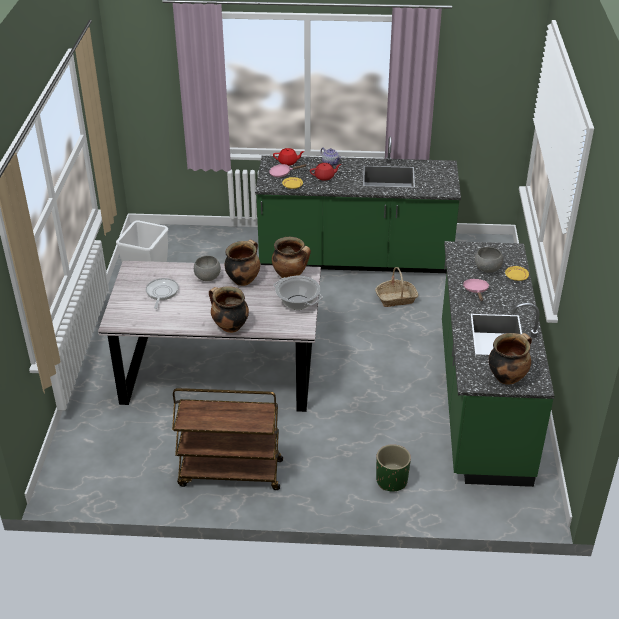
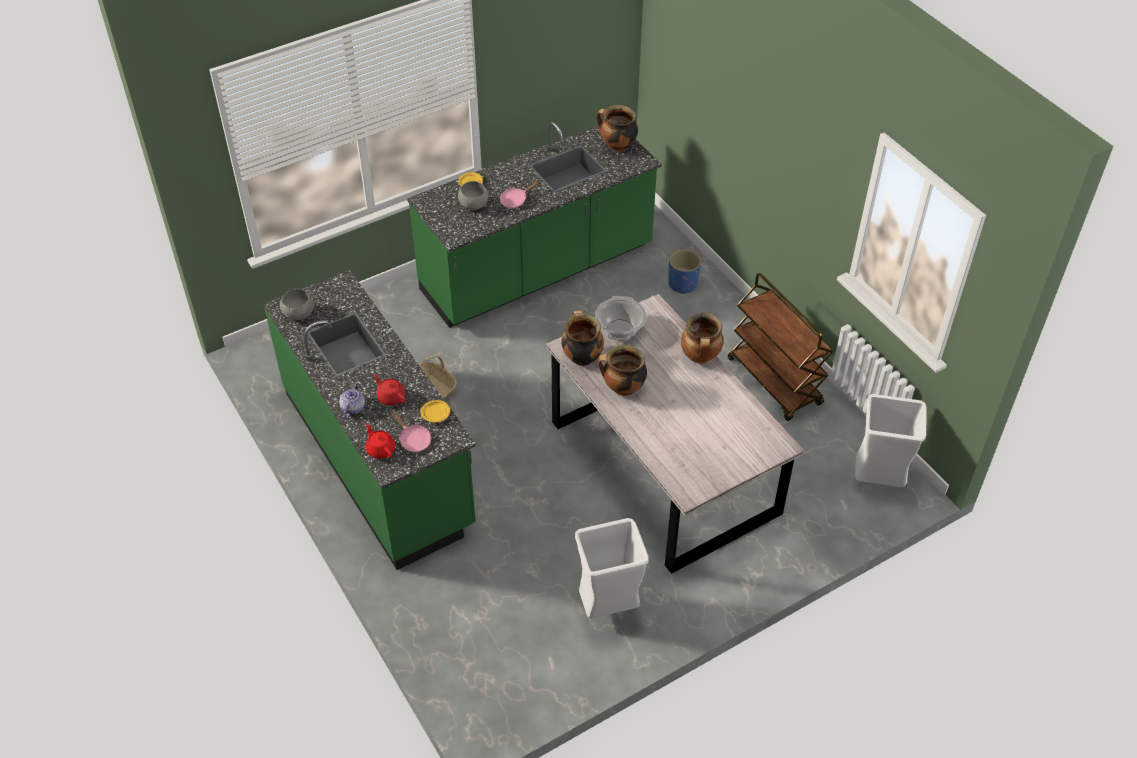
camera: 125 degrees left, 10 degrees up
(83, 471) = (877, 481): none -> white trash can
(161, 293) = (704, 439): frying pan -> none
(207, 277) = (645, 419): grey bowl -> grey bowl (299, 314)
(391, 480) = (682, 284): green planter -> blue planter

